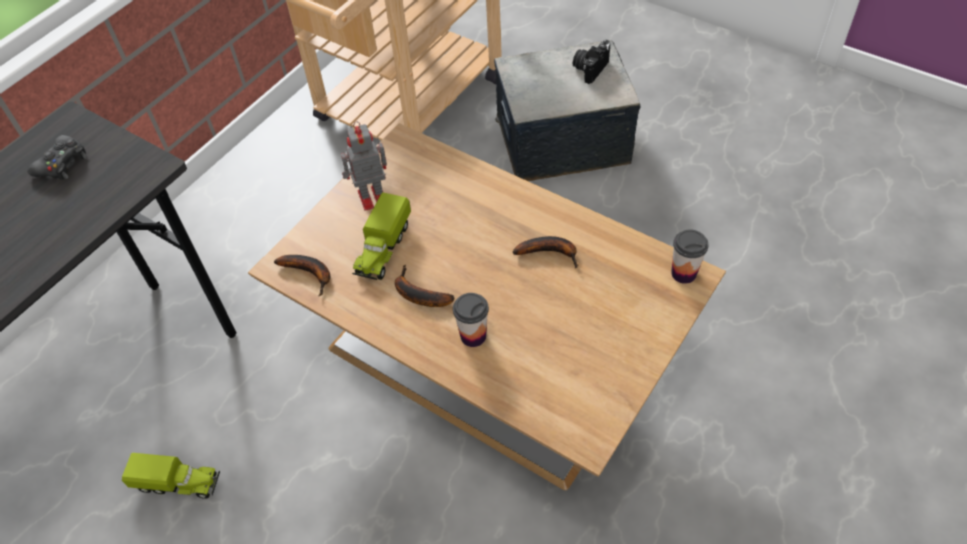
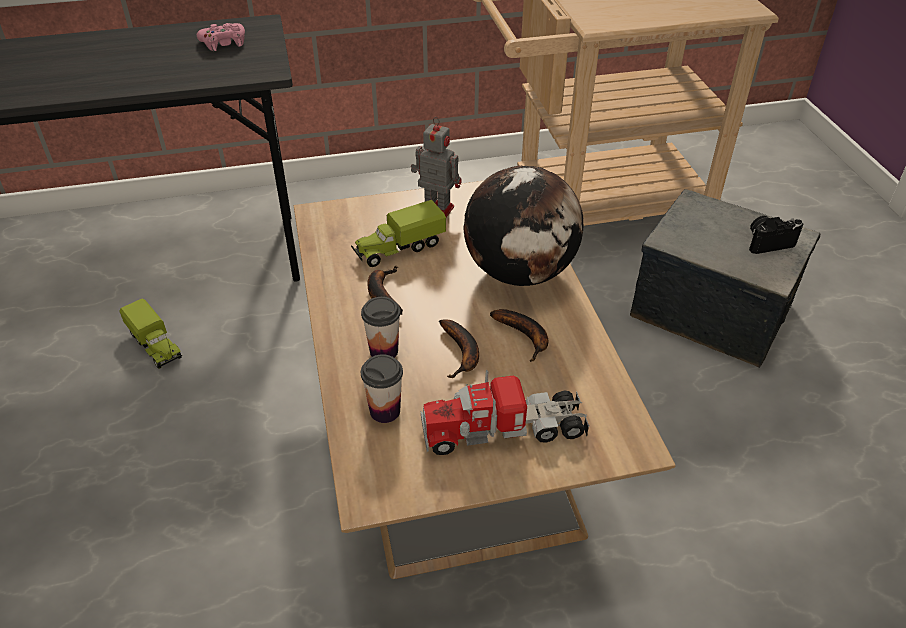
camera: 40 degrees right, 10 degrees down
(62, 164) = (224, 43): black game controller -> pink game controller
(310, 273) = (329, 231): banana -> banana (462, 353)
(491, 206) = (520, 272): none -> globe
(612, 327) = (504, 429): none -> toy truck
(683, 273) = (628, 436): cup -> cup (385, 411)

